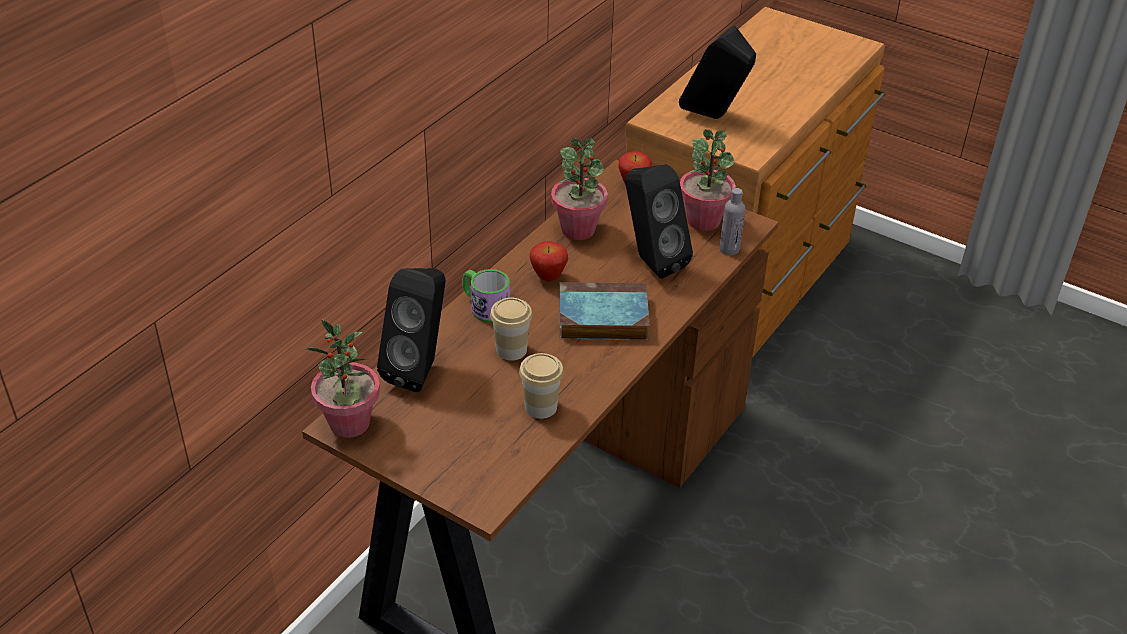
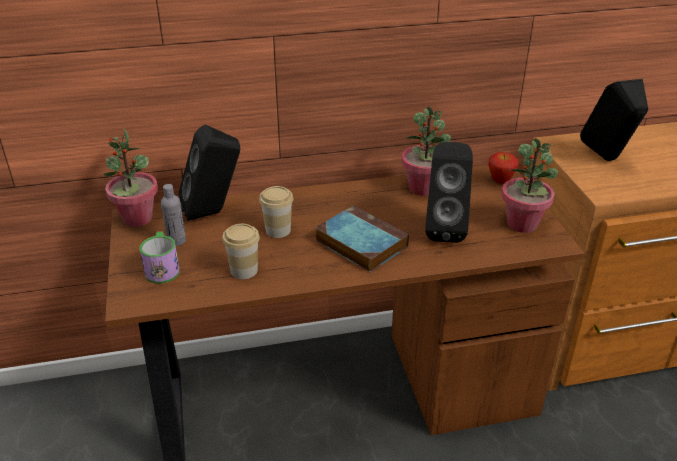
camera: 45 degrees right, 5 degrees down
(485, 306) = (300, 200): mug -> mug (162, 268)
(548, 277) = (362, 204): apple -> none
(729, 249) = (516, 250): grey bottle -> grey bottle (176, 241)

